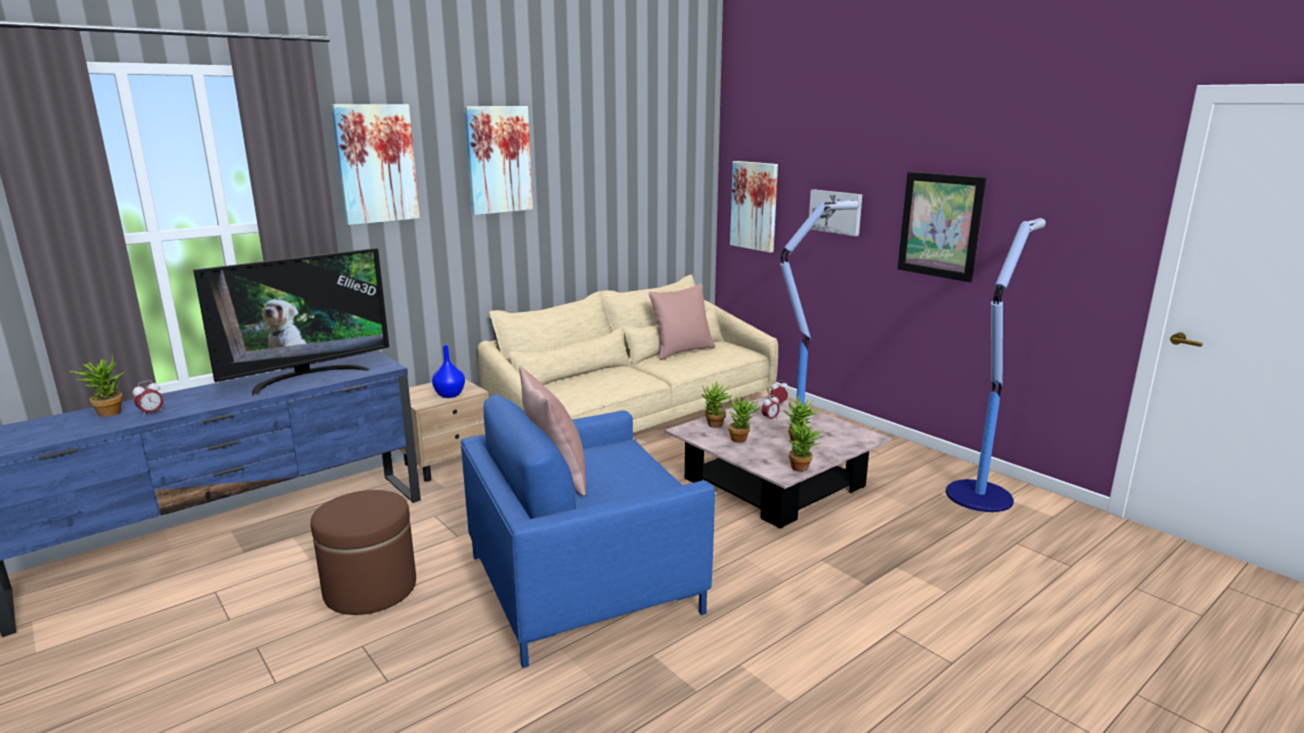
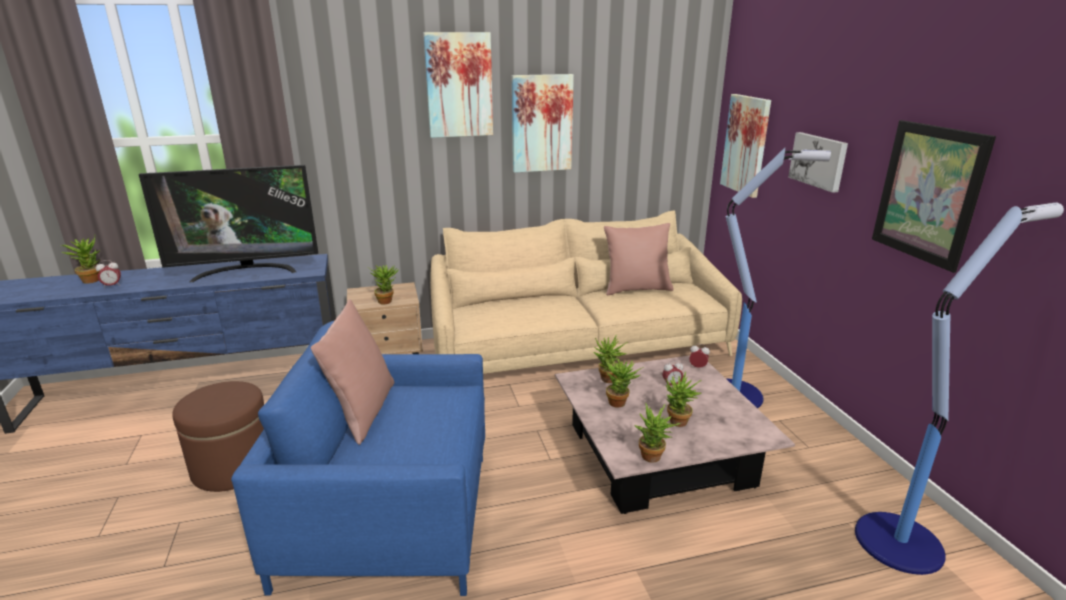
camera: 25 degrees right, 5 degrees up
(376, 164) = (335, 86): picture -> picture (541, 123)
(450, 395) = (386, 300): blue vase -> potted plant

